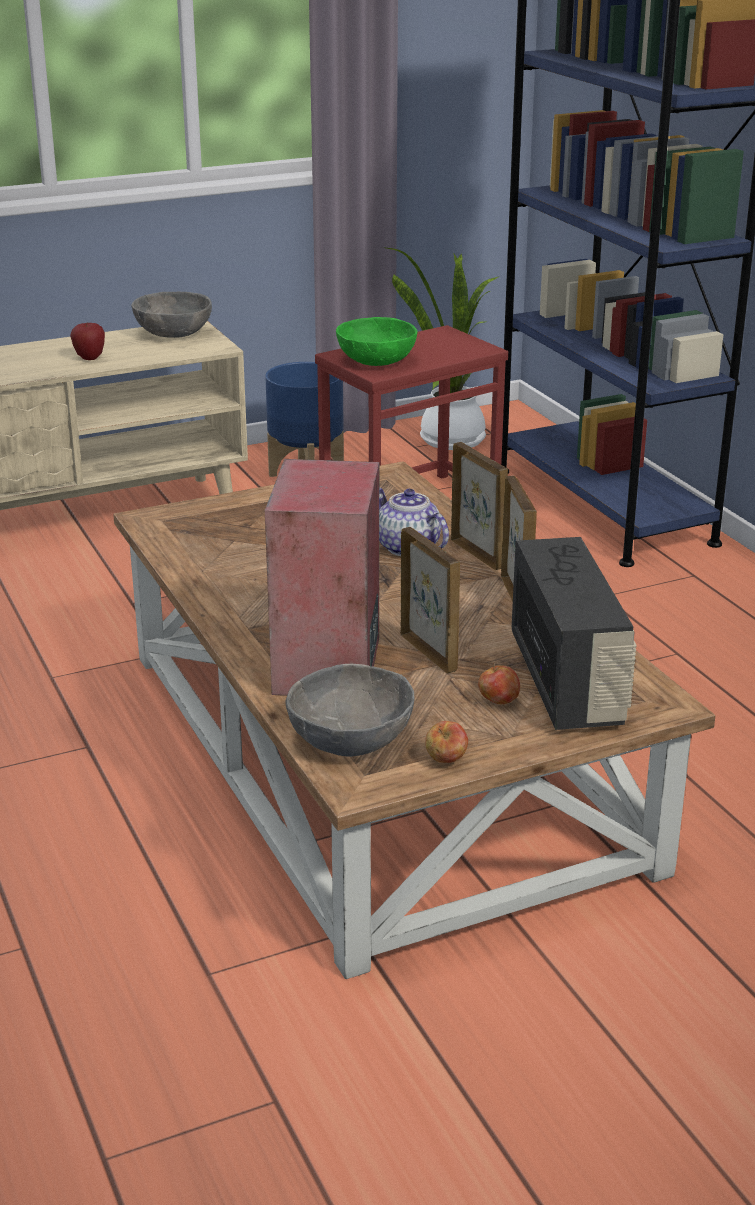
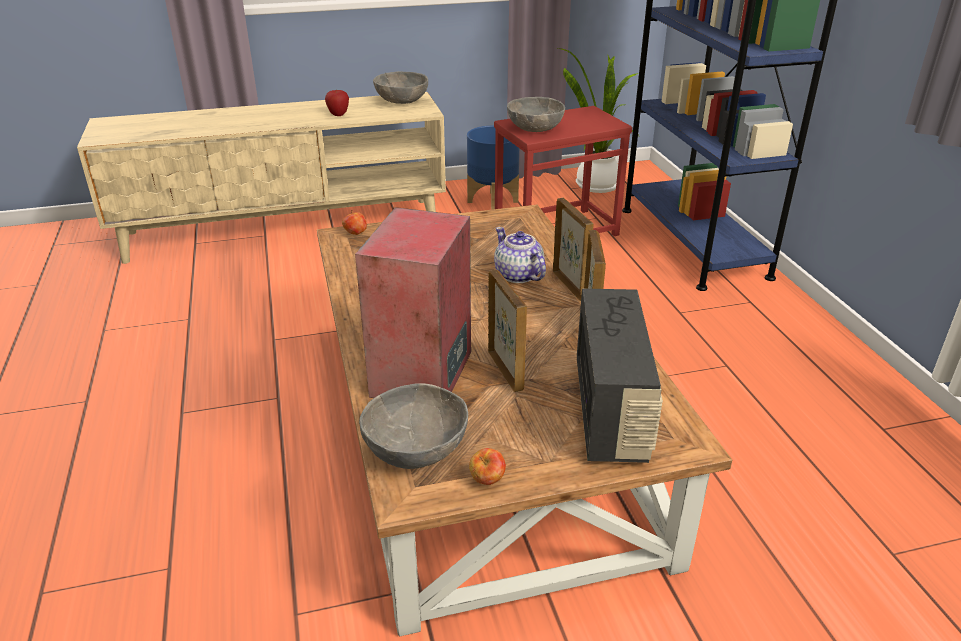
camera: 10 degrees right, 5 degrees up
(376, 361) = (534, 128): green bowl -> grey bowl
(498, 702) = (548, 425): apple -> apple (355, 233)

